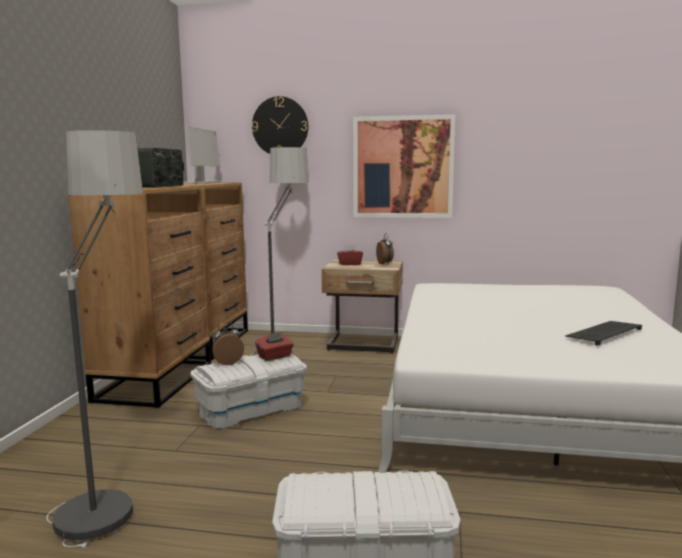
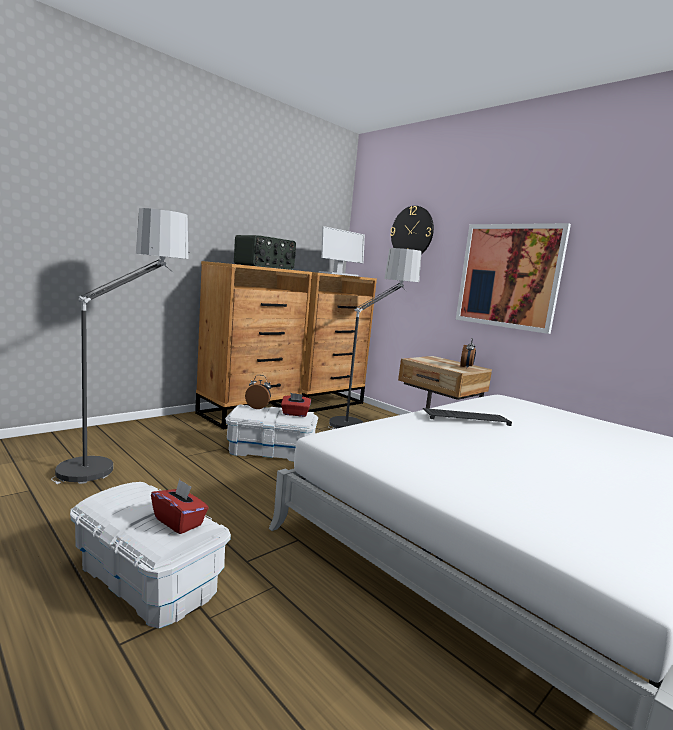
camera: 35 degrees right, 0 degrees up
(350, 264) = (434, 361): red tissue box -> red tissue box (179, 522)
(603, 333) = (580, 485): keyboard -> keyboard (466, 418)

